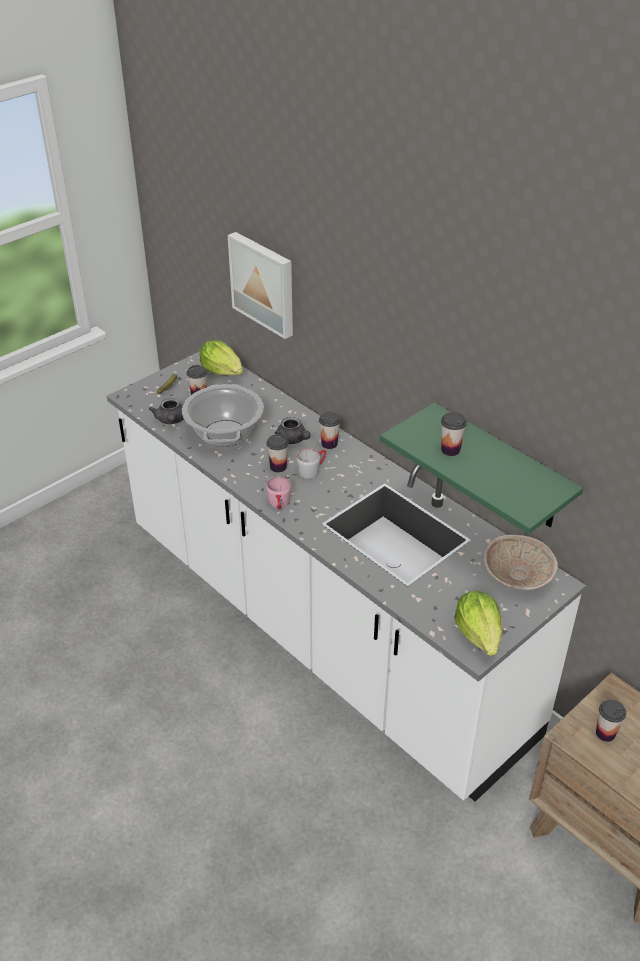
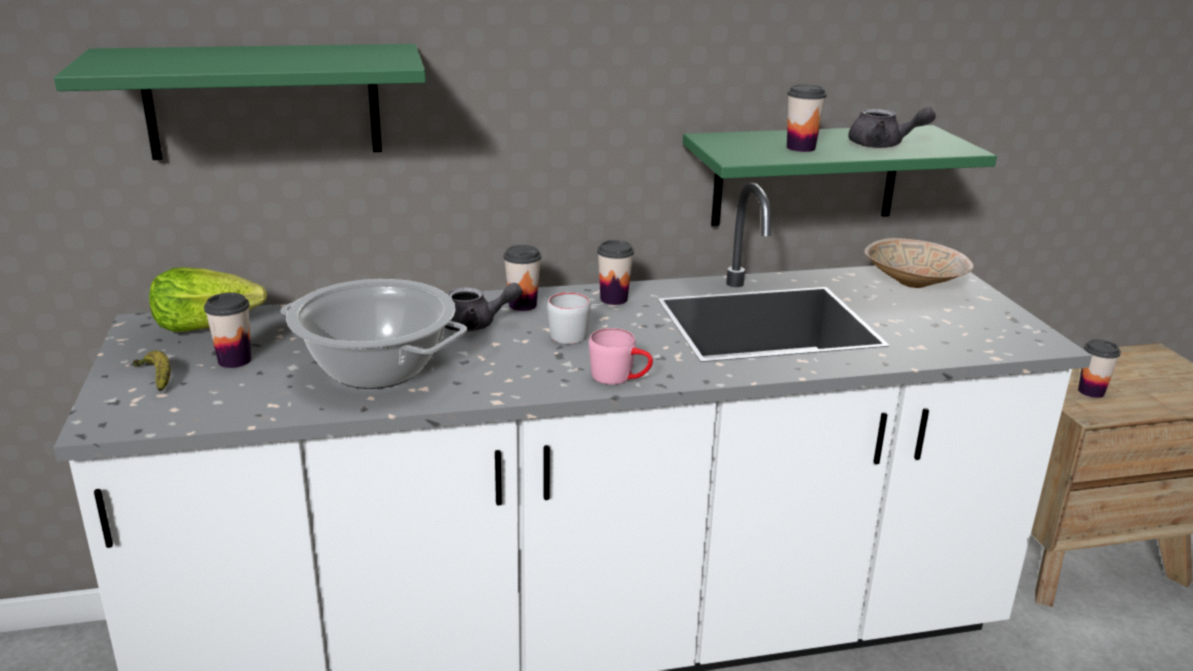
camera: 60 degrees left, 15 degrees down
(171, 420) = (258, 404): grey teapot -> grey teapot (883, 145)
(264, 283) = (263, 101): picture -> green shelf
(278, 467) = (526, 353): cup -> cup (614, 299)
(479, 635) = (1013, 332): lettuce -> none

